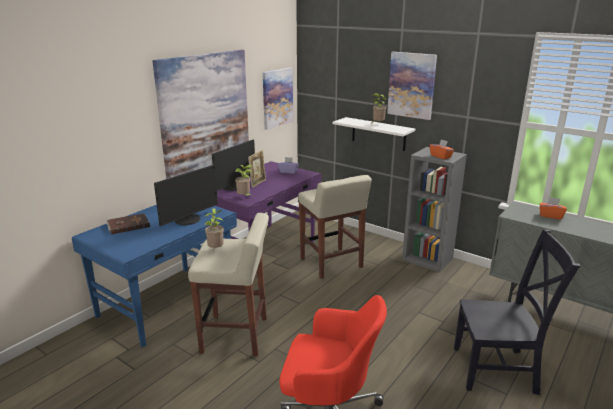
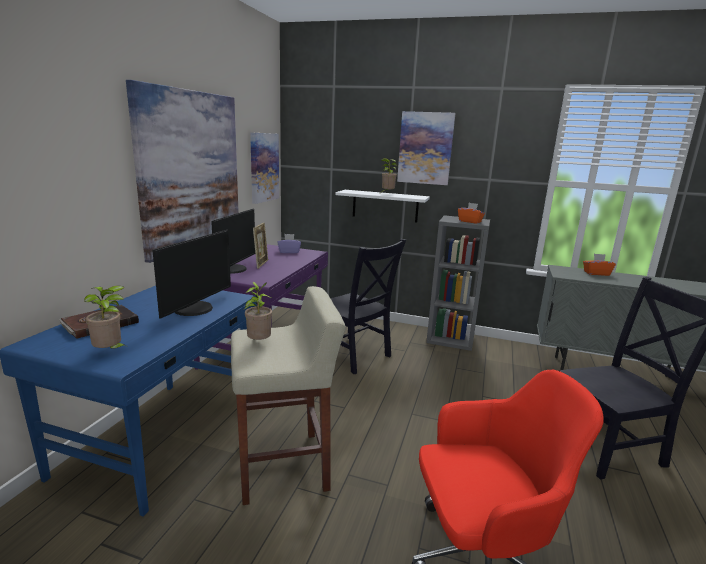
camera: 20 degrees left, 5 degrees down
(244, 197) = (255, 278): potted plant -> potted plant (110, 352)
(331, 263) = (354, 356): beige stool -> black chair

